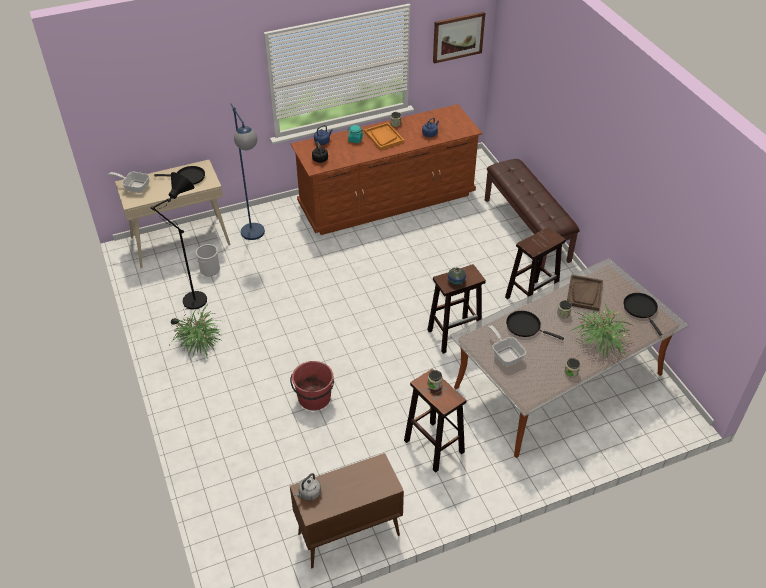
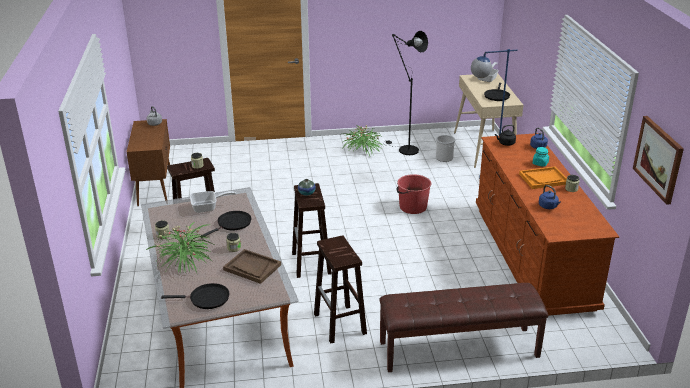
camera: 105 degrees right, 15 degrees down
(314, 398) = (279, 188): red bucket -> red bucket (412, 207)

